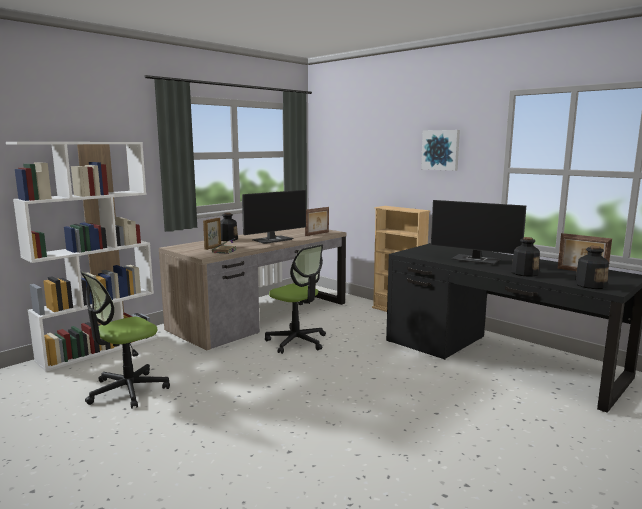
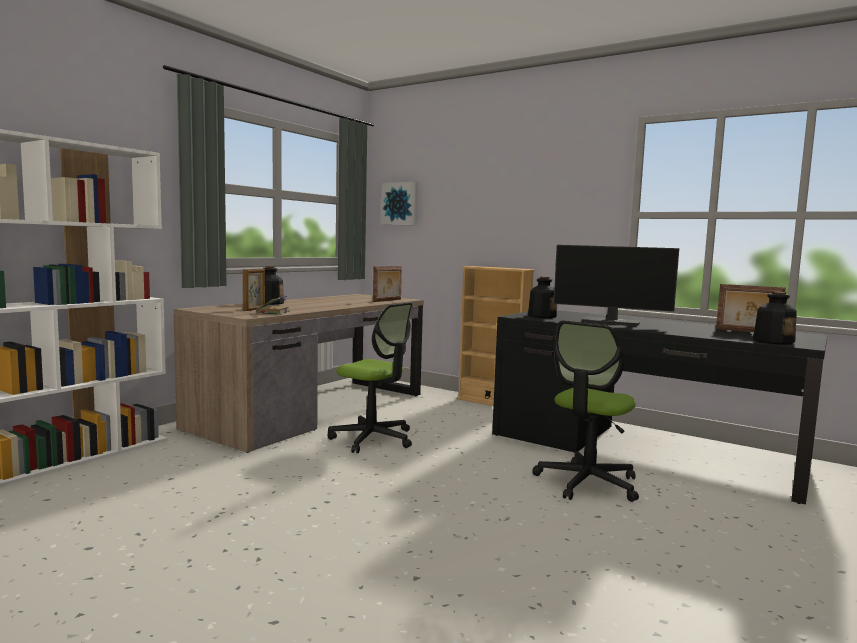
camera: 10 degrees left, 5 degrees down
(127, 390) = (137, 508): office chair -> office chair (587, 483)
(273, 240) = (333, 304): monitor -> none
(441, 150) = (549, 193): picture -> picture (400, 204)
(524, 273) = (683, 332): bottle -> bottle (542, 316)

